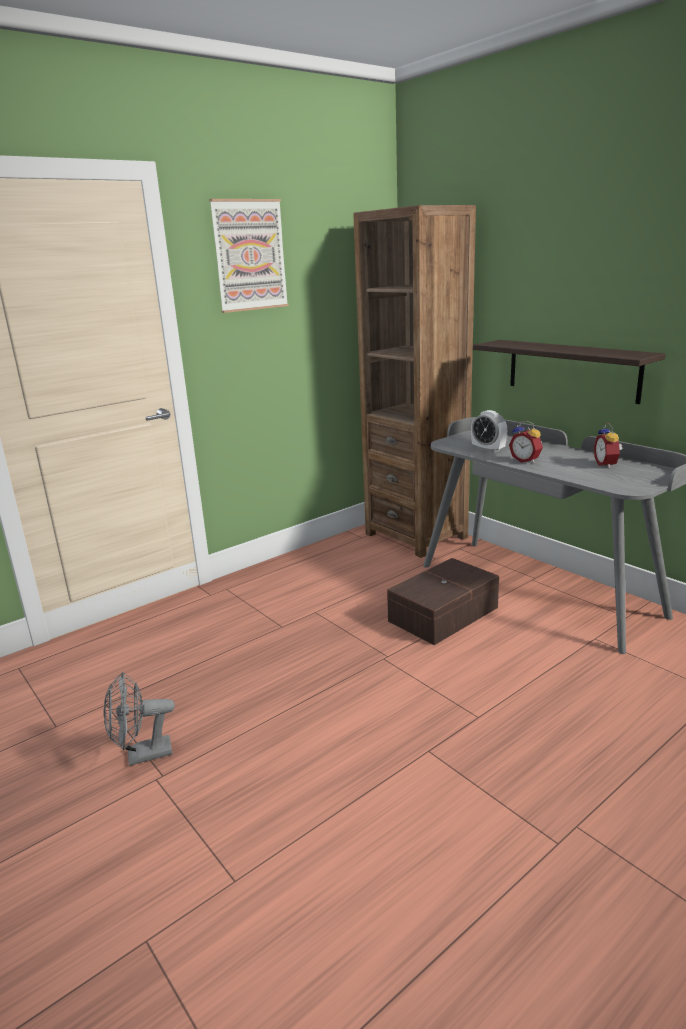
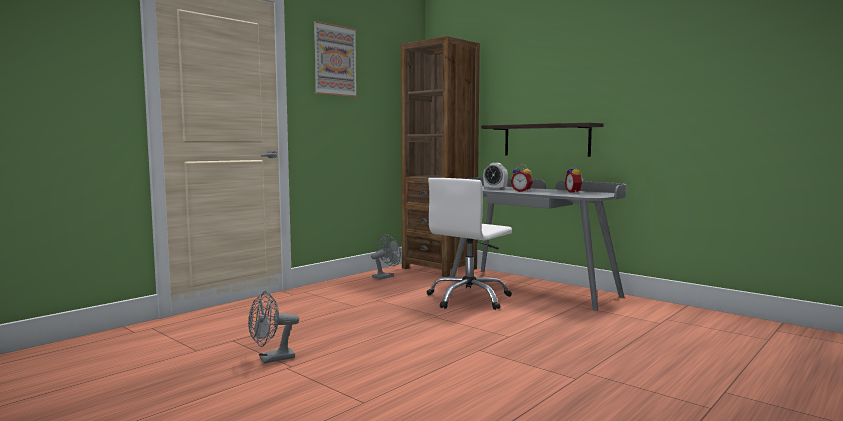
camera: 10 degrees left, 15 degrees down
(339, 554) = (385, 276): none -> grey fan
(441, 614) = (469, 299): brown storage box -> white office chair

